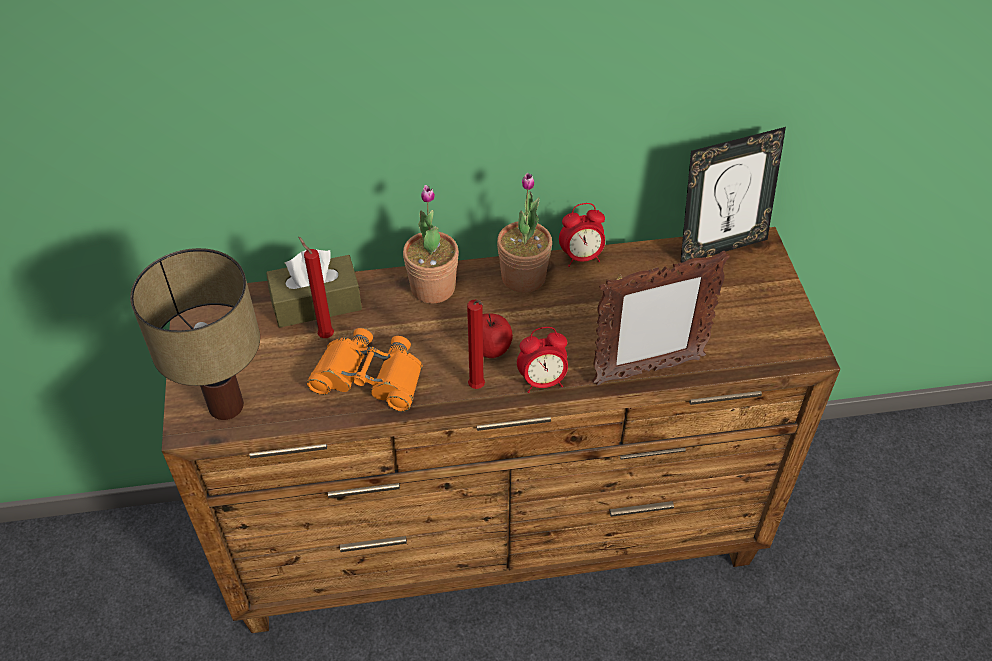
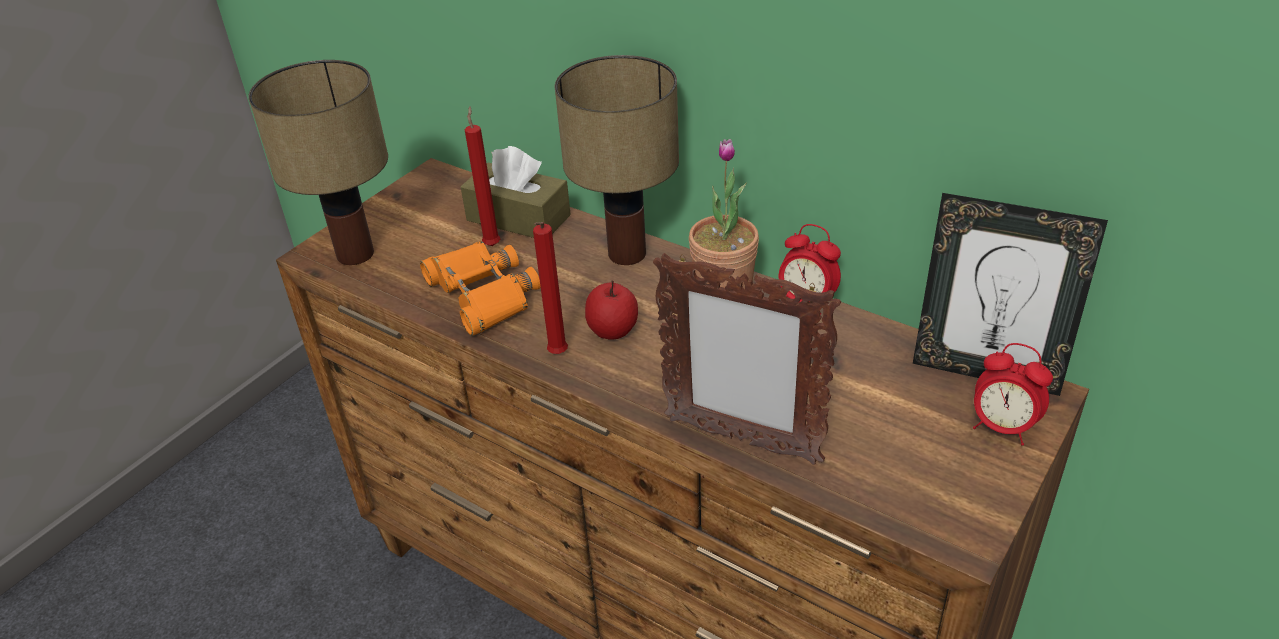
camera: 45 degrees right, 10 degrees down
(433, 288) = (628, 255): potted plant -> table lamp
(542, 381) = (623, 385): alarm clock -> alarm clock (1002, 428)

